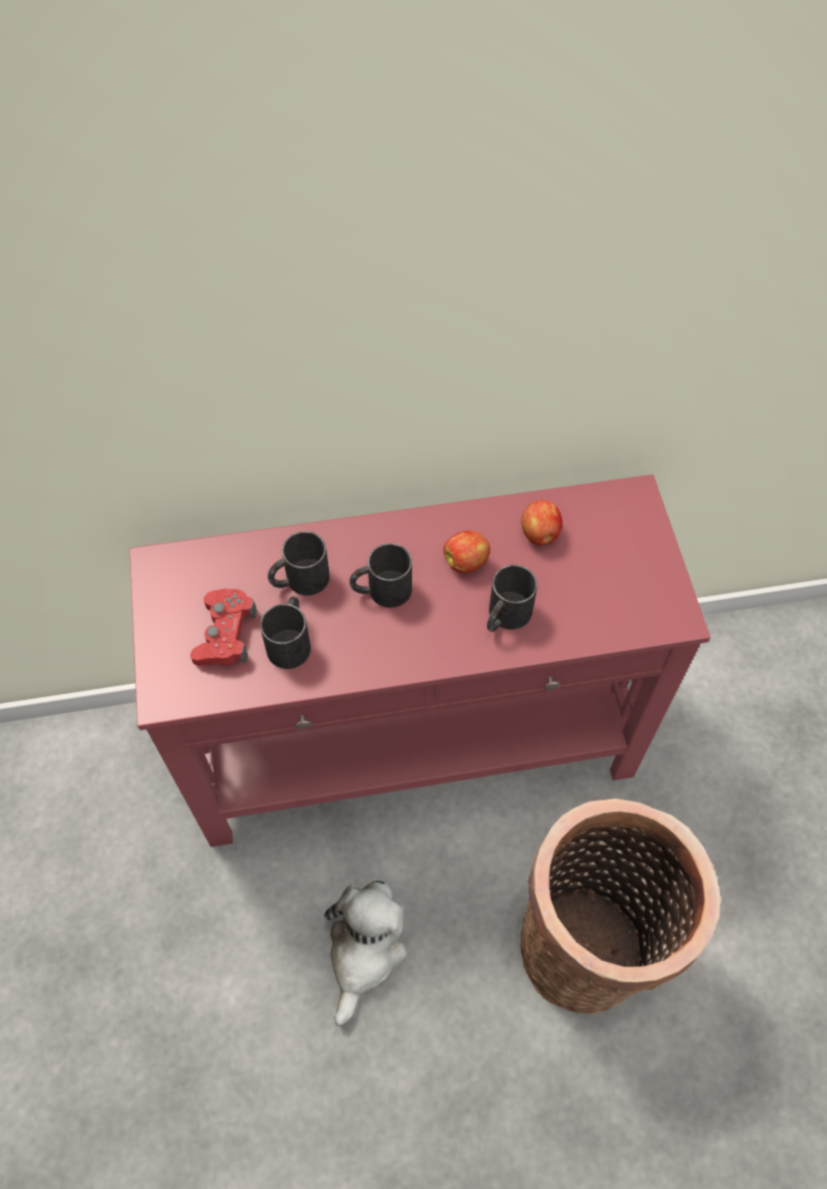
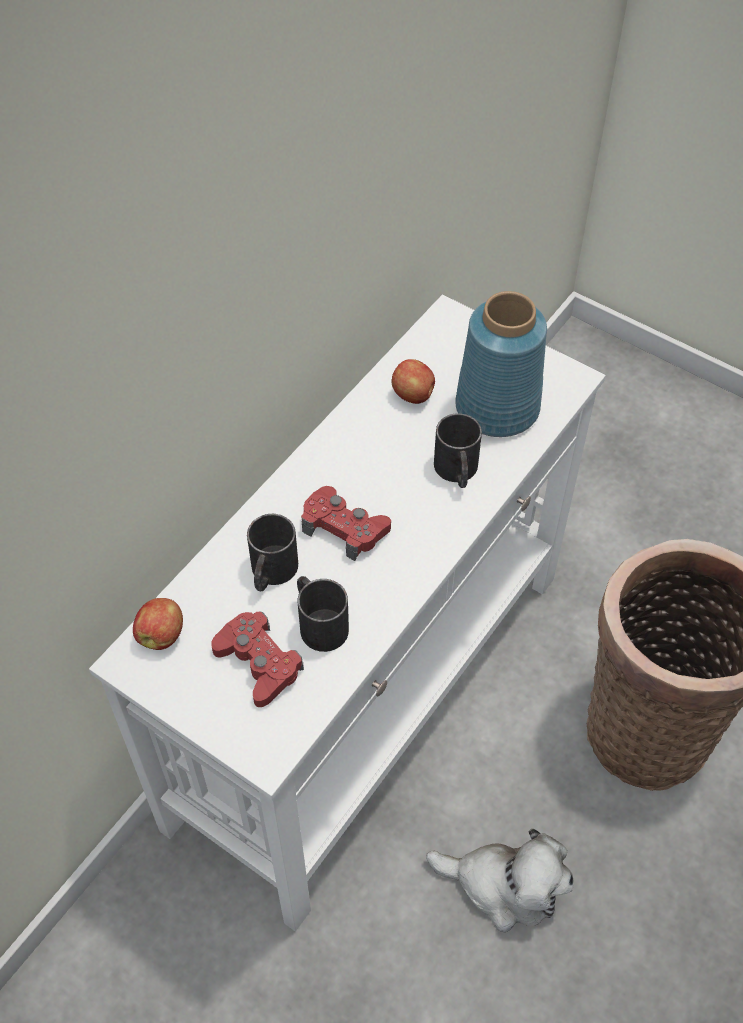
camera: 45 degrees left, 5 degrees down
(365, 951) = (504, 886): plush toy -> plush toy turned 135 degrees clockwise
(381, 590) = (344, 528): black mug -> red game controller
(415, 743) = (372, 696): red console table -> white console table
(466, 562) = (384, 456): apple -> apple (162, 634)
(593, 593) = (497, 406): none -> blue vase

